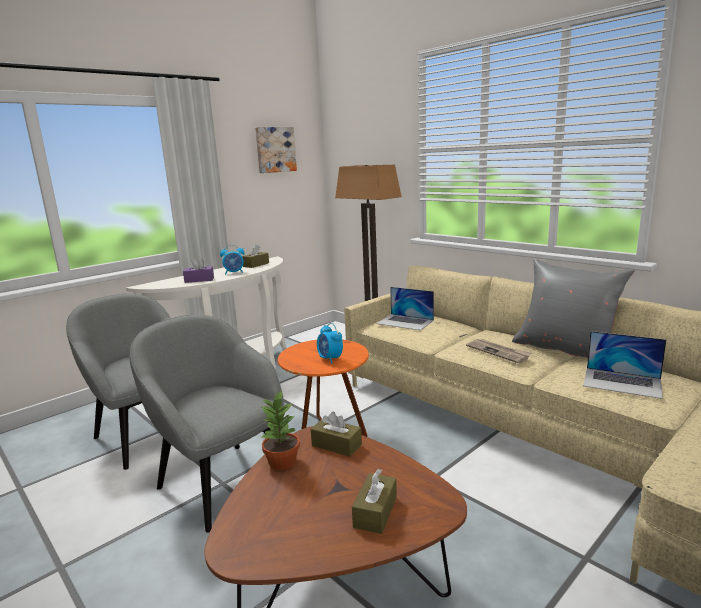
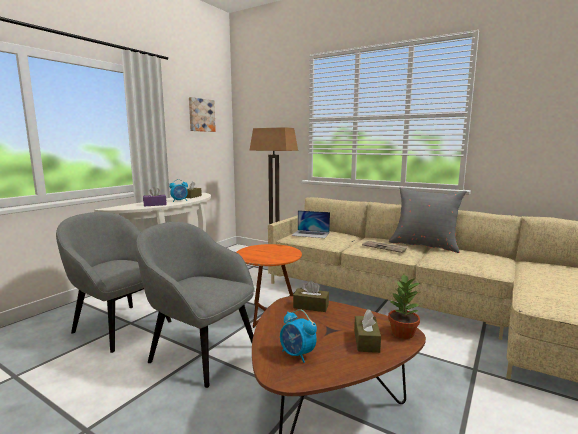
camera: 15 degrees left, 5 degrees down
(281, 462) = (278, 319): potted plant -> potted plant (402, 333)
(330, 359) = (276, 255): alarm clock -> alarm clock (297, 354)
(622, 382) = (470, 259): laptop -> none

